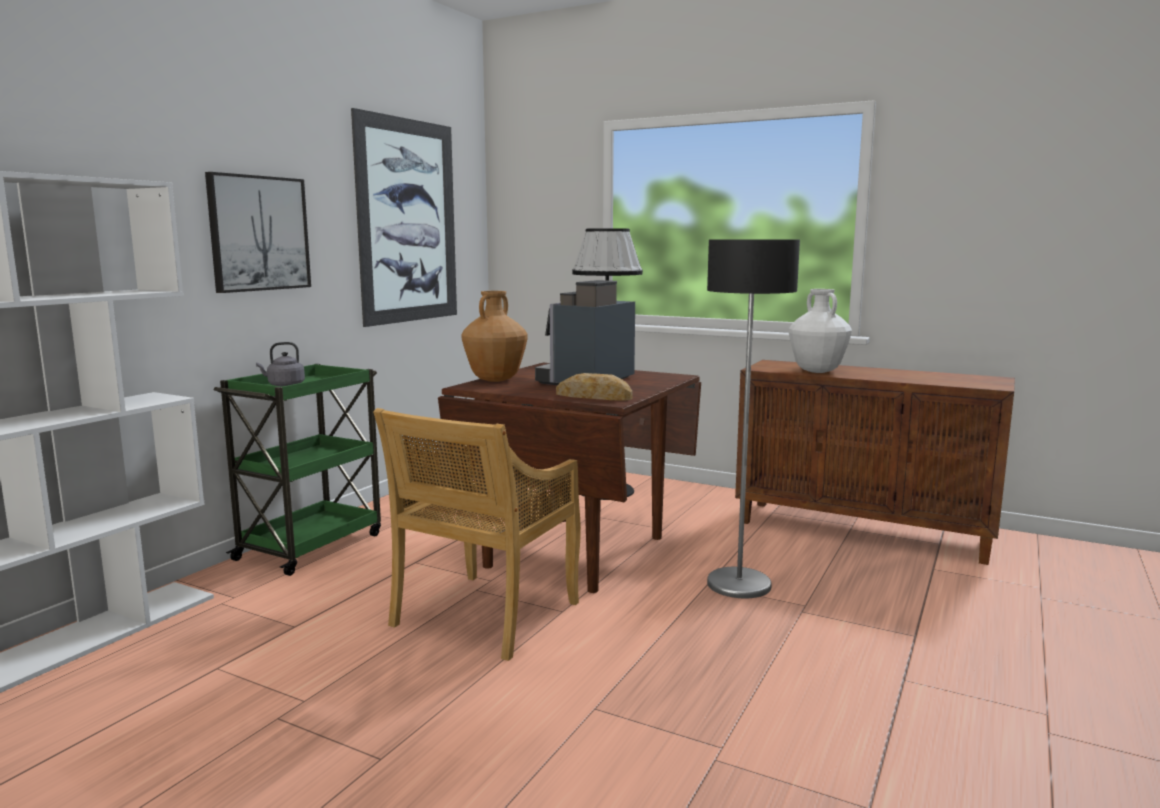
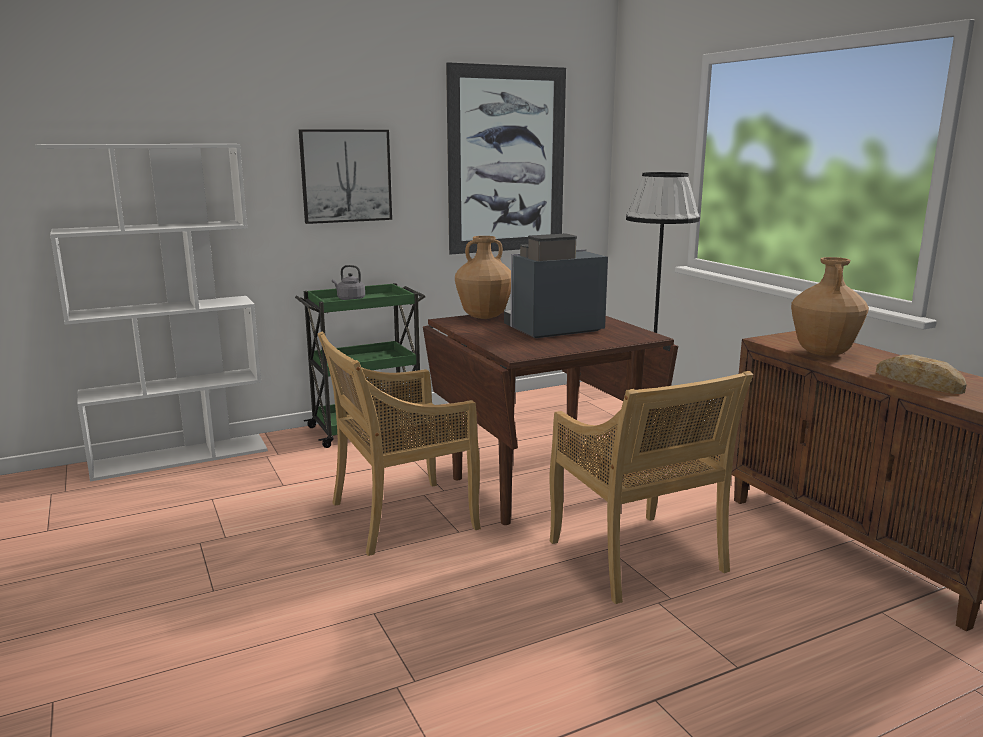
camera: 35 degrees right, 5 degrees up
(594, 396) = (516, 346): bread -> bread (919, 382)
(739, 584) = (637, 558): floor lamp -> beige chair
(817, 371) = (823, 353): white vase -> brown vase

